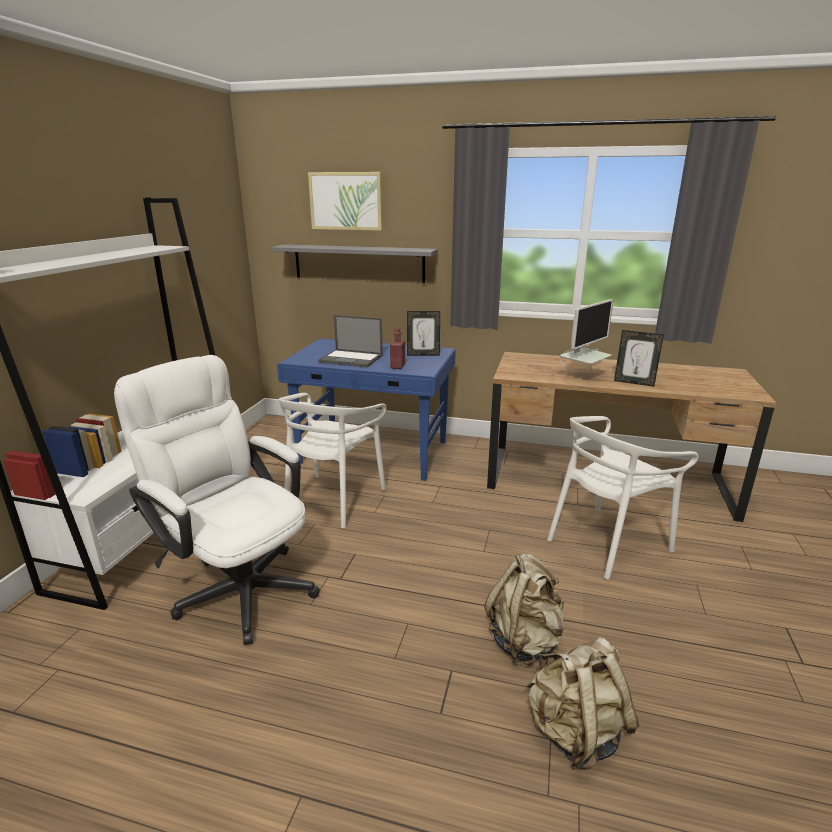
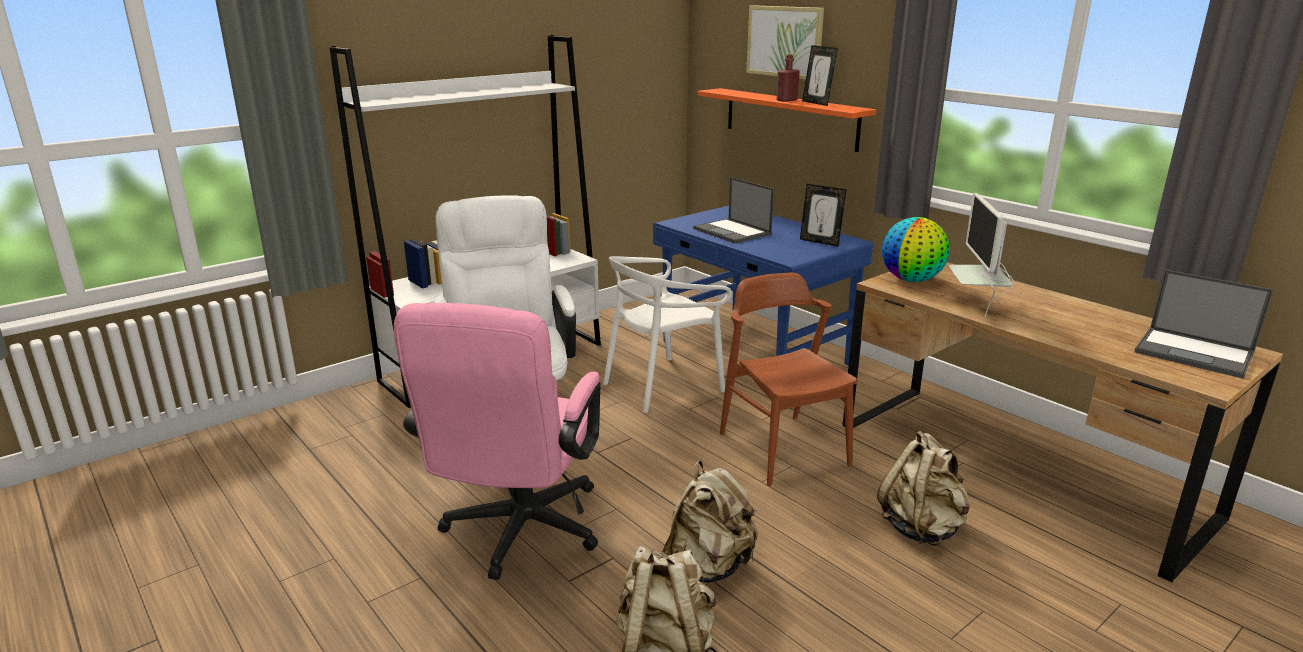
camera: 35 degrees right, 0 degrees up
(351, 692) = (518, 535): none -> pink office chair
(359, 263) = (790, 118): grey shelf -> orange shelf
(397, 366) = (769, 249): red bottle -> red bottle (787, 100)
(470, 519) = (783, 449): none -> brown chair
(520, 369) = (911, 280): none -> globe
(582, 377) = (977, 306): monitor -> monitor turned 105 degrees clockwise
(607, 542) = (921, 527): white chair -> beige backpack
(634, 382) = (1041, 328): picture frame -> picture frame (817, 103)
(718, 378) = (1195, 353): none -> laptop

